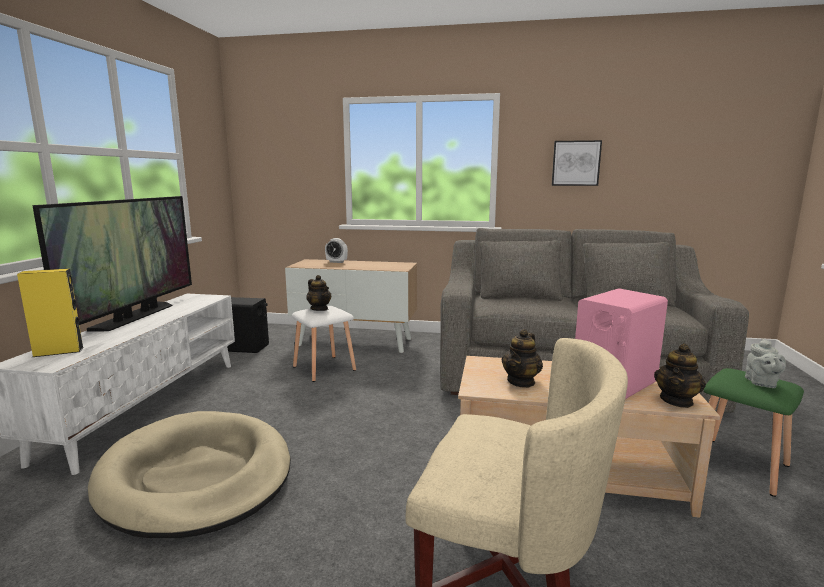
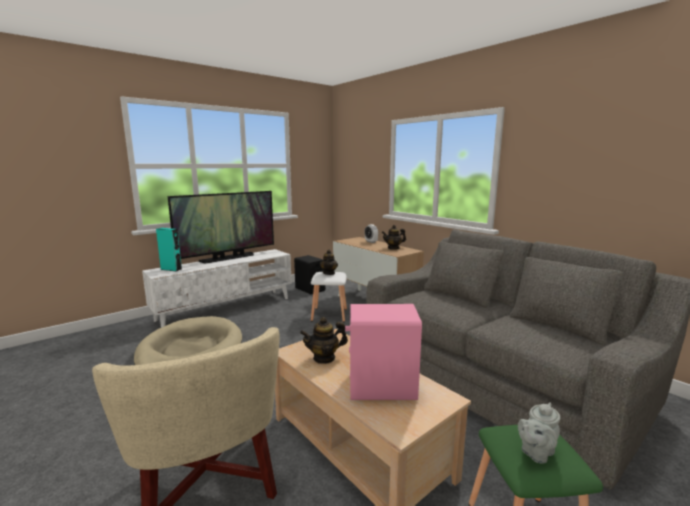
camera: 40 degrees right, 0 degrees up
(58, 352) = (171, 269): yellow speaker -> turquoise speaker
(575, 163) = (573, 173): picture -> none
(677, 400) = (396, 421): teapot -> teapot (393, 248)

